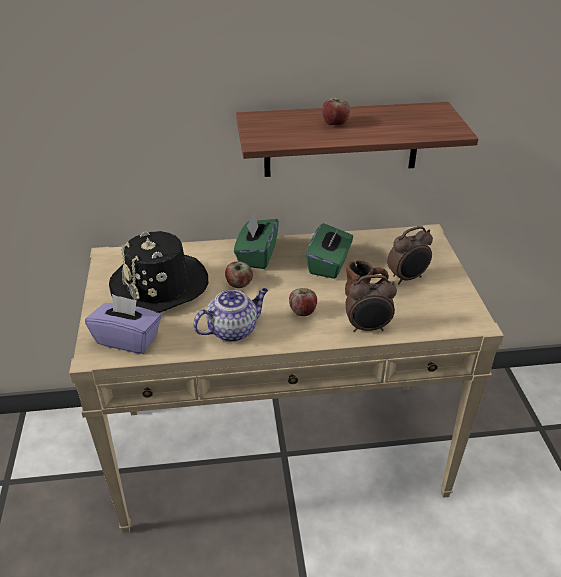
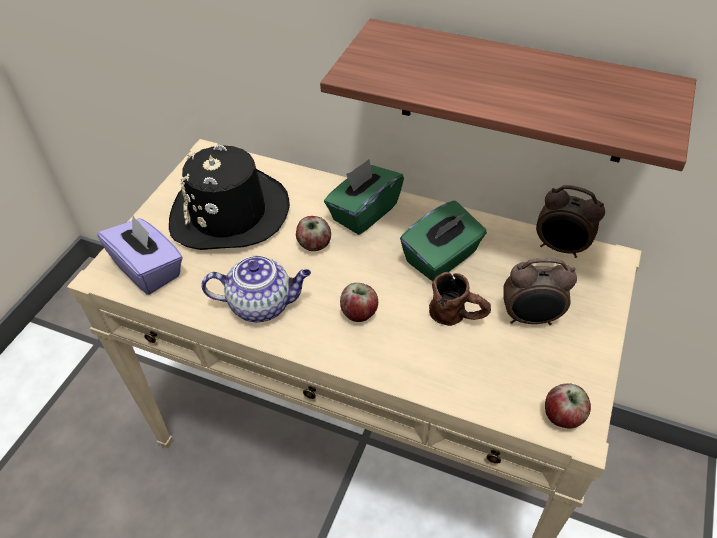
camera: 30 degrees right, 10 degrees up
(335, 123) = (482, 72): apple -> apple (563, 416)
(368, 328) = (421, 372): alarm clock -> alarm clock (560, 248)

